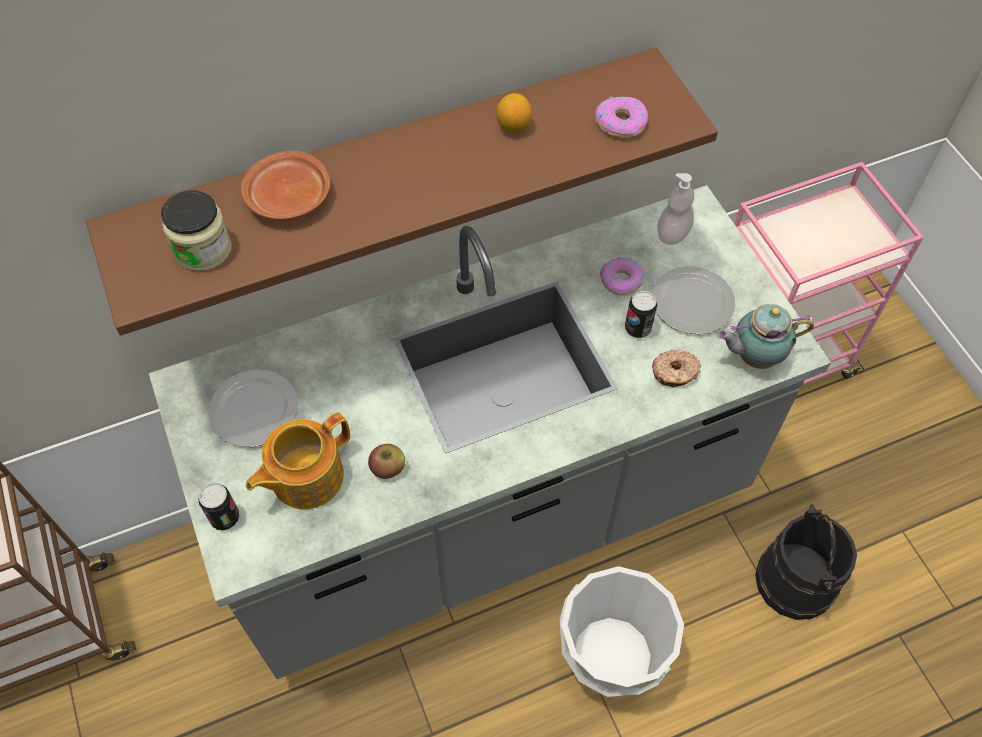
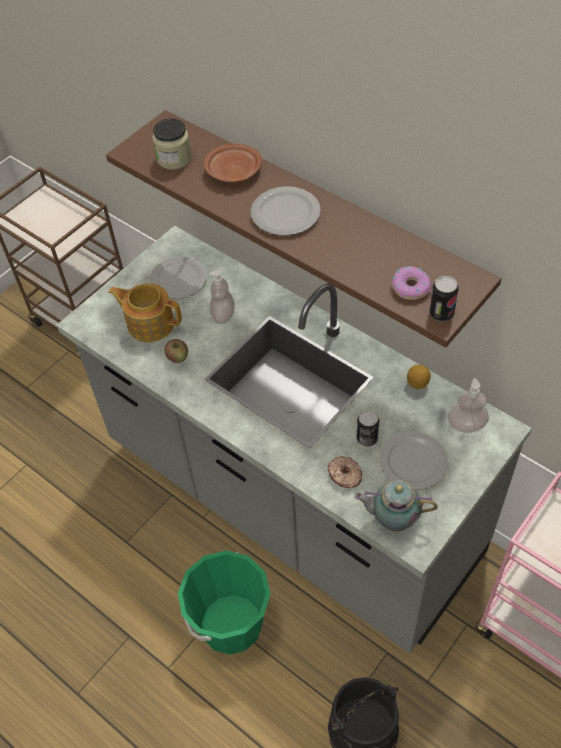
camera: 65 degrees right, 5 degrees down
(225, 517) = (105, 303): can -> can (441, 313)
(355, 386) = (223, 315): none -> soap dispenser
(414, 178) = (286, 214): none -> plate
(513, 126) = (364, 238): lemon -> lemon (417, 383)
(611, 657) = (231, 624): white bucket -> green bucket
(621, 280) = (401, 412): donut -> none
(753, 356) = (392, 519): teapot -> teapot turned 45 degrees counterclockwise

